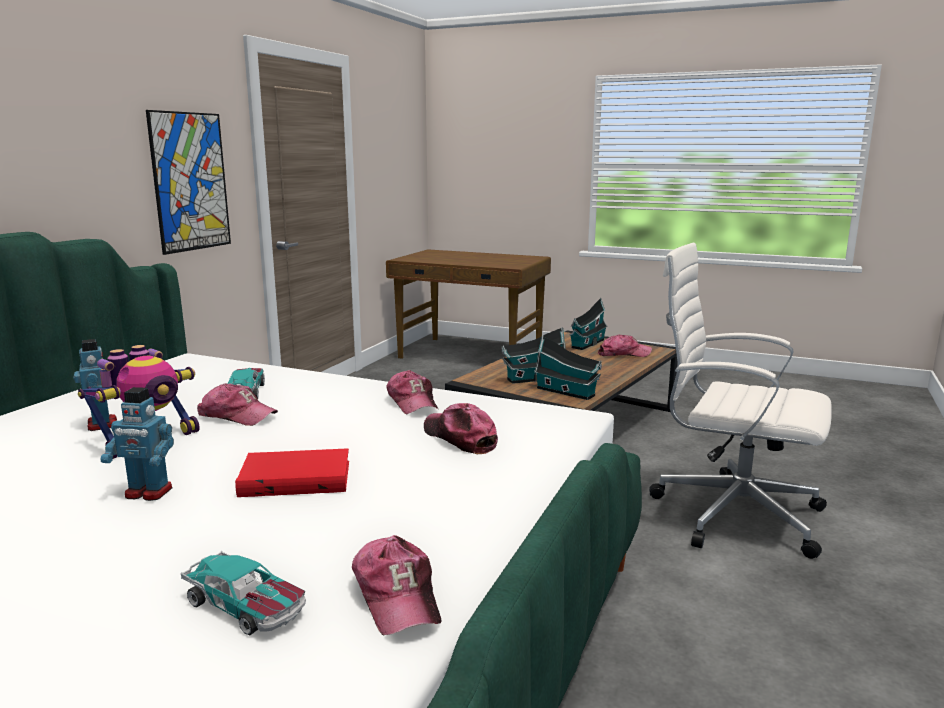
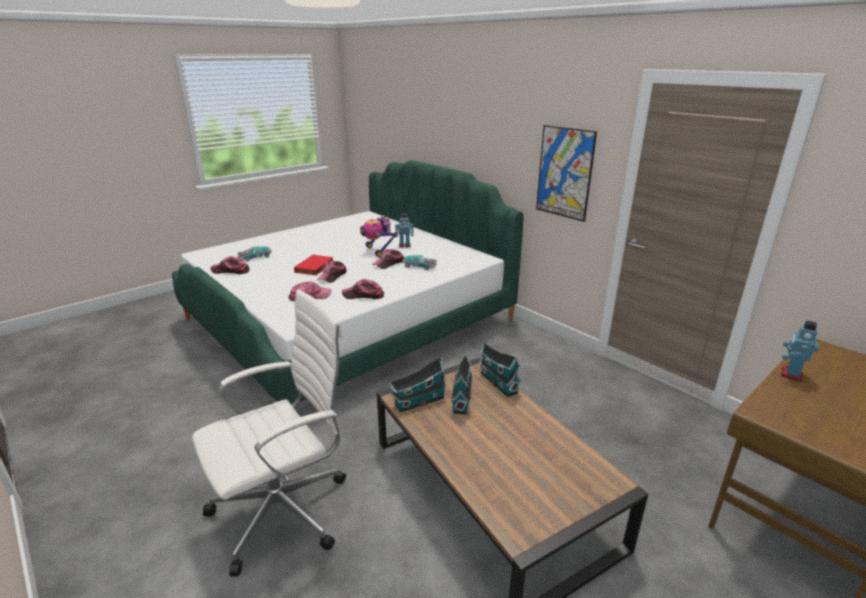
camera: 115 degrees right, 10 degrees up
(148, 493) = (333, 250): toy robot -> toy robot (790, 374)
(587, 344) = (565, 479): toy house -> toy house (497, 381)
(623, 354) = (510, 490): cap -> cap (332, 276)

